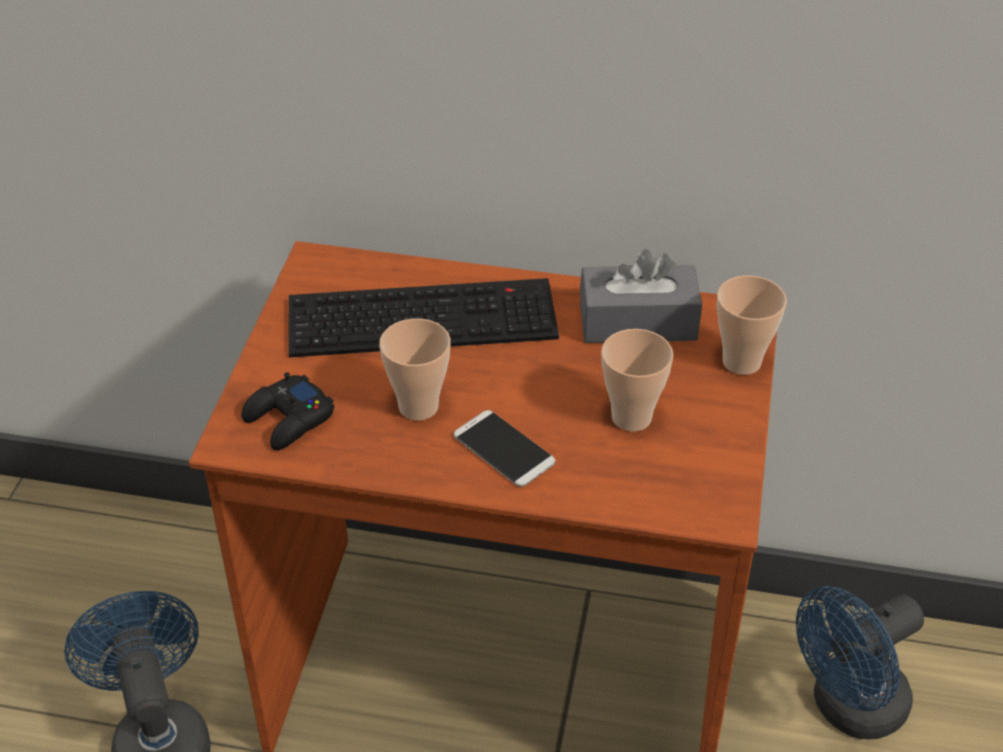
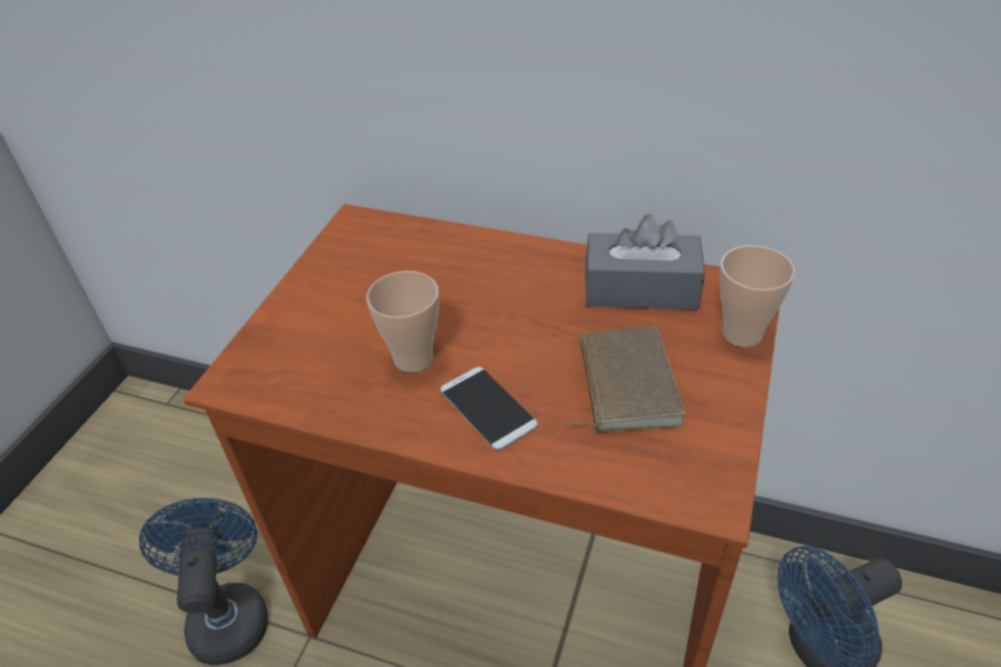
camera: 10 degrees right, 0 degrees up
(289, 420) = (288, 363): black game controller -> none
(425, 317) = (439, 274): keyboard -> none
(631, 417) = (623, 384): cup -> brown book

